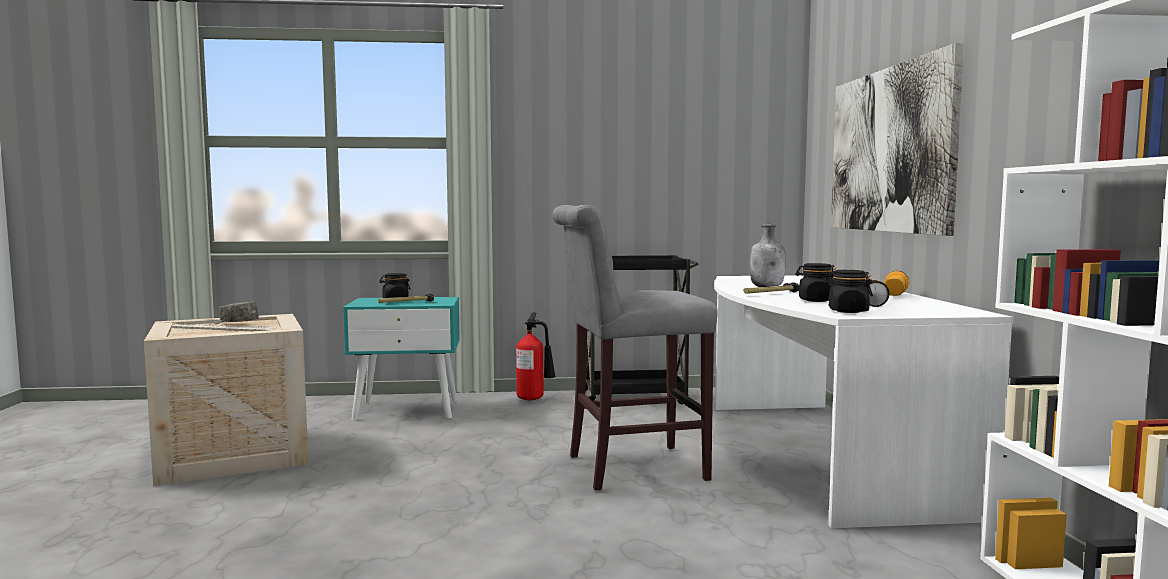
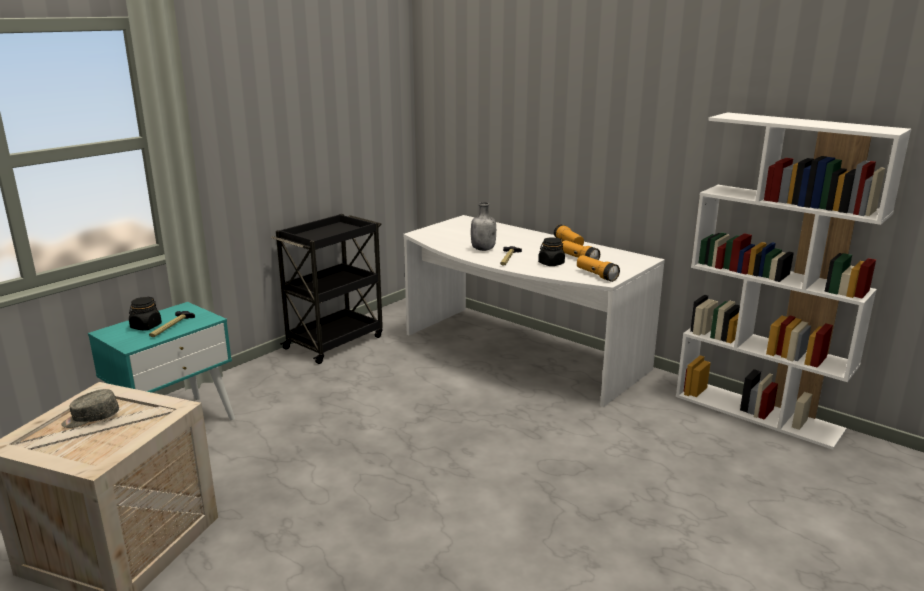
camera: 45 degrees left, 15 degrees up
(534, 399) = (263, 371): fire extinguisher -> none
(628, 468) = (447, 411): grey stool -> none
(847, 311) = (596, 275): black jar -> flashlight
(889, 150) = (534, 134): picture -> none

